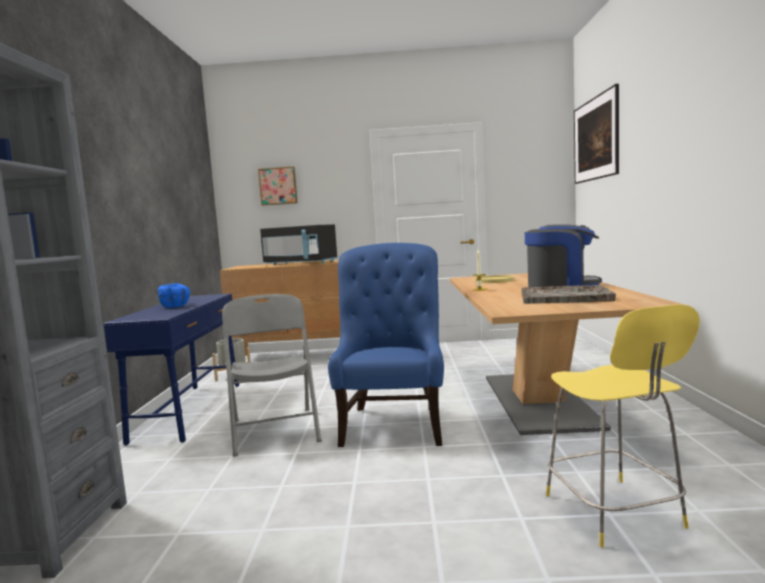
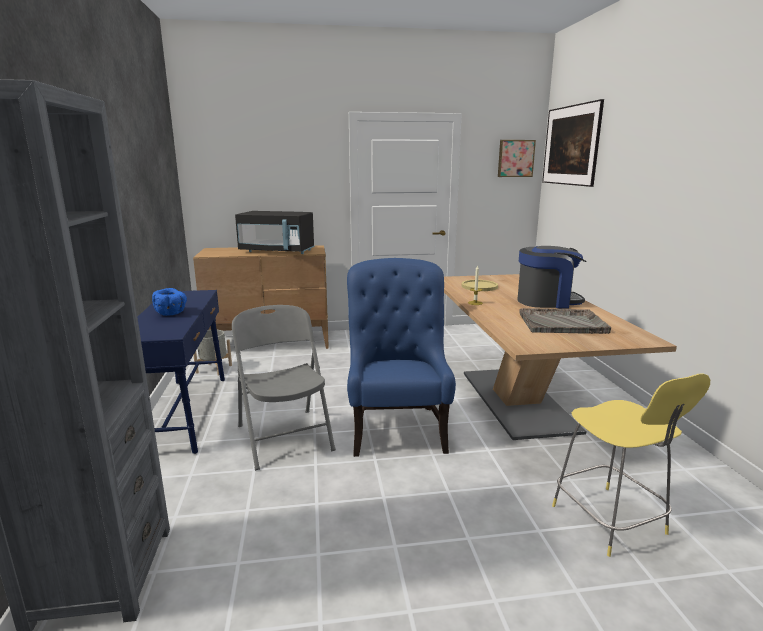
camera: 10 degrees left, 10 degrees up
(278, 186) = (249, 165): picture -> picture (515, 158)

